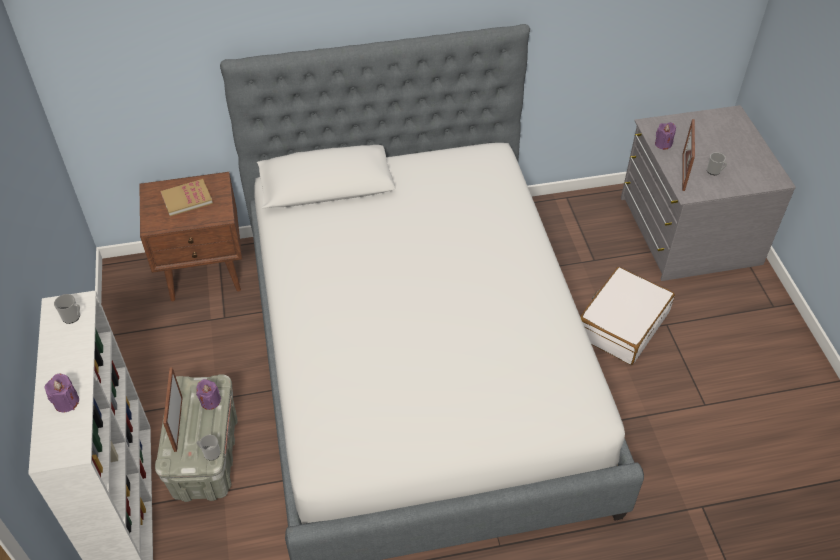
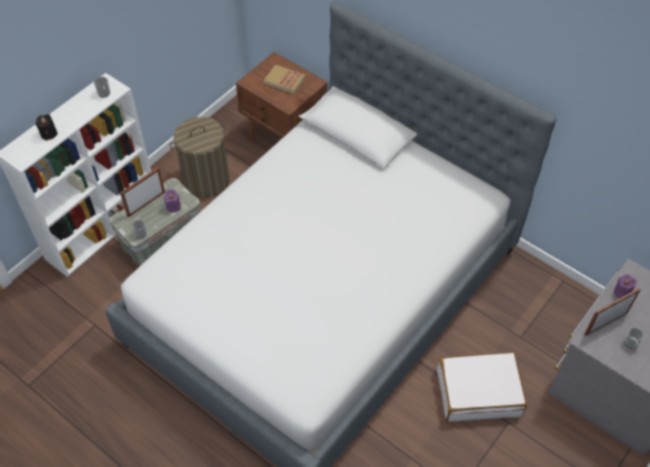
camera: 50 degrees right, 5 degrees up
(66, 402) = (49, 134): purple candle -> black candle
(178, 369) = (206, 180): none -> laundry basket

